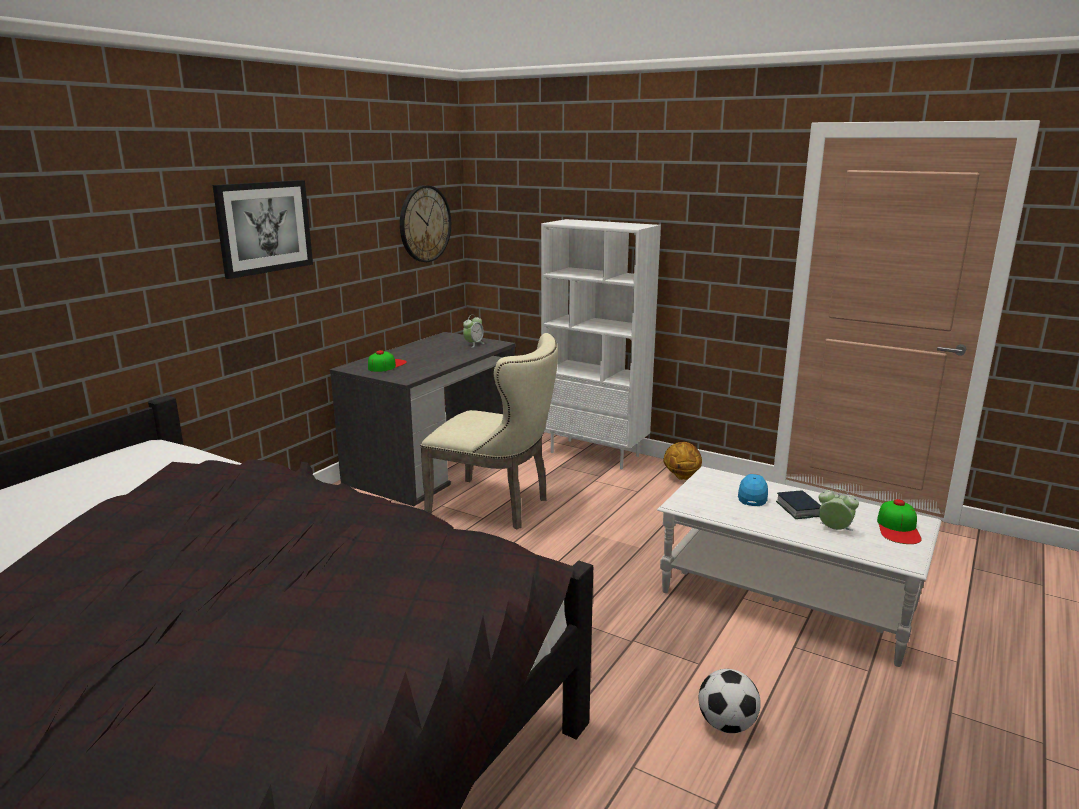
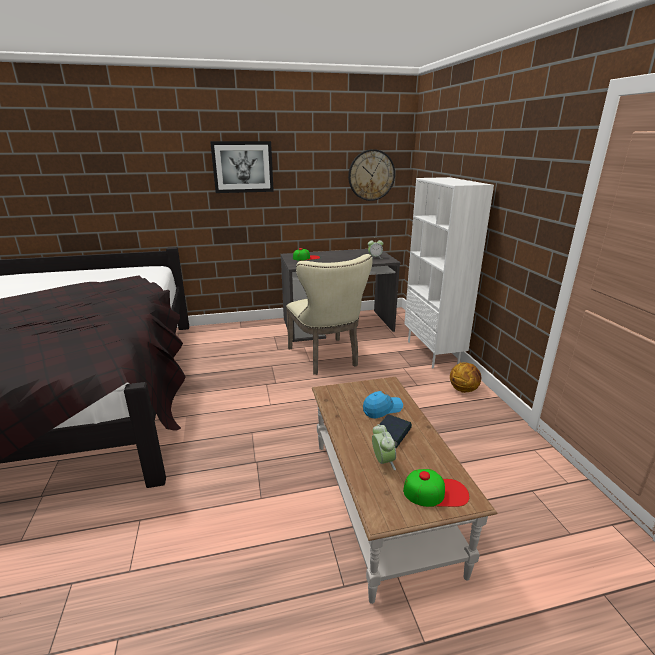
camera: 45 degrees right, 5 degrees up
(726, 724) = (209, 539): football -> none
(786, 600) = (381, 501): white coffee table -> brown coffee table
(898, 528) = (435, 492): cap -> cap turned 150 degrees counterclockwise

